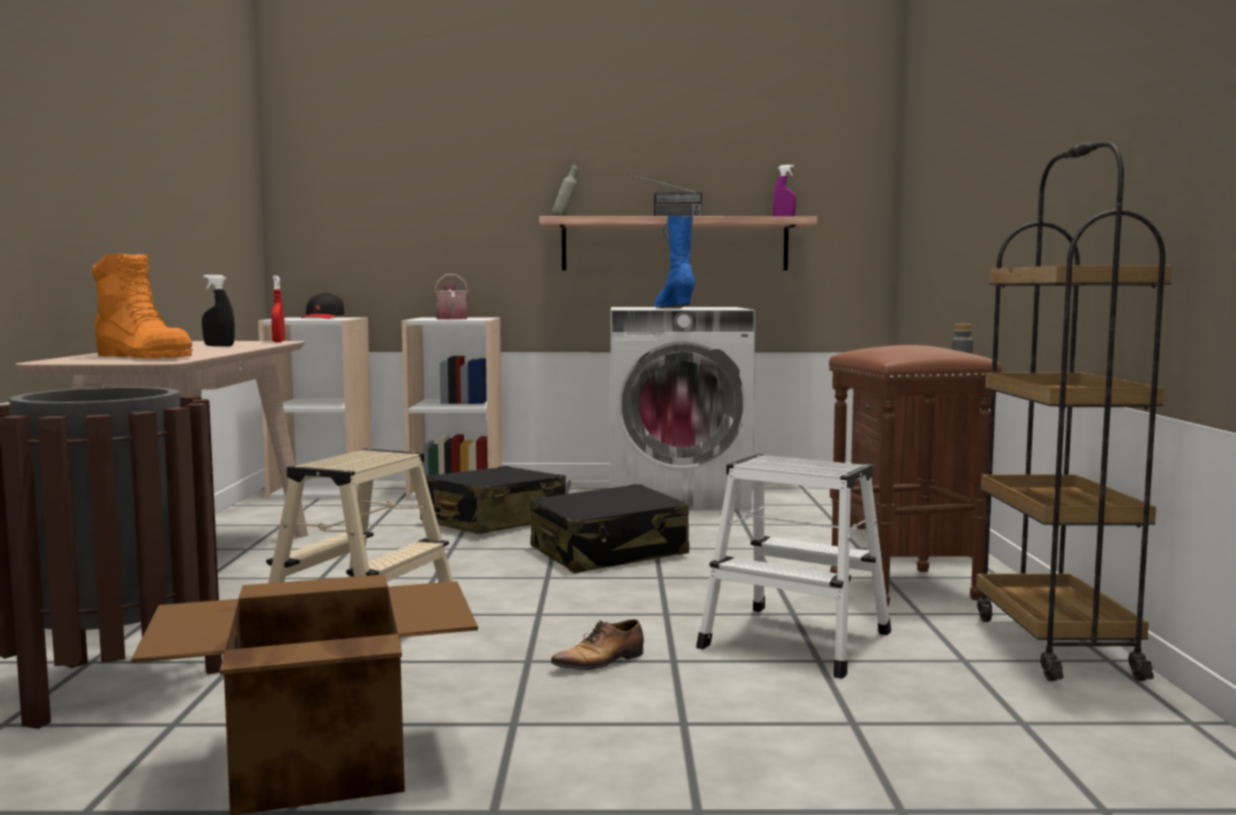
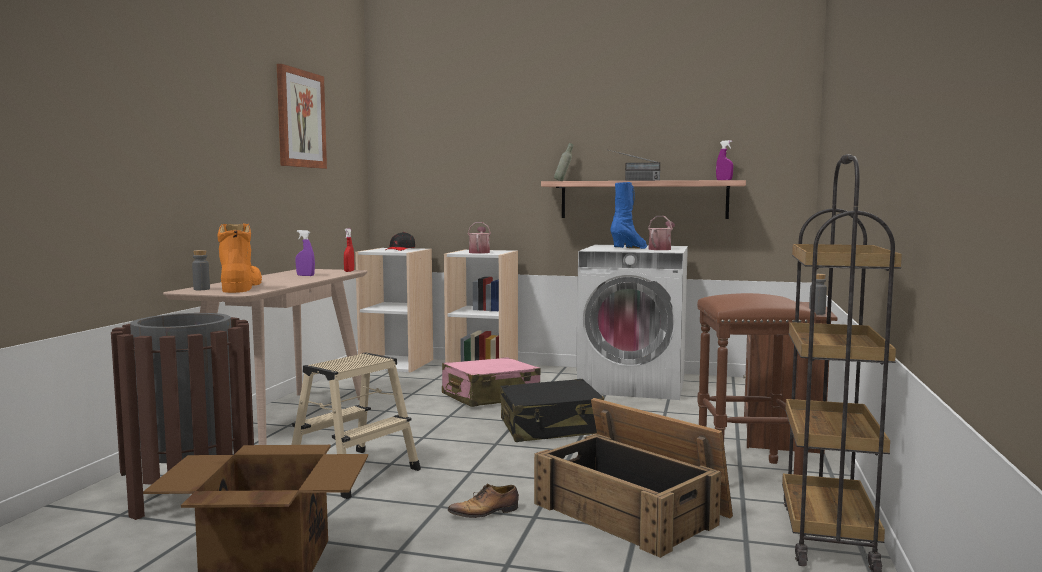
camera: 15 degrees right, 0 degrees up
(78, 359) = (201, 289): none -> grey bottle
(143, 357) = (241, 287): orange boot -> orange boot turned 150 degrees counterclockwise
(181, 109) = (300, 119): none -> picture
(219, 346) = (305, 275): black spray bottle -> purple spray bottle
(493, 522) = (490, 397): black suitcase -> pink suitcase
(673, 308) = (630, 248): blue boot -> blue boot turned 45 degrees clockwise
(714, 308) = (661, 249): none -> watering can
(796, 639) = (633, 510): white step ladder -> crate

